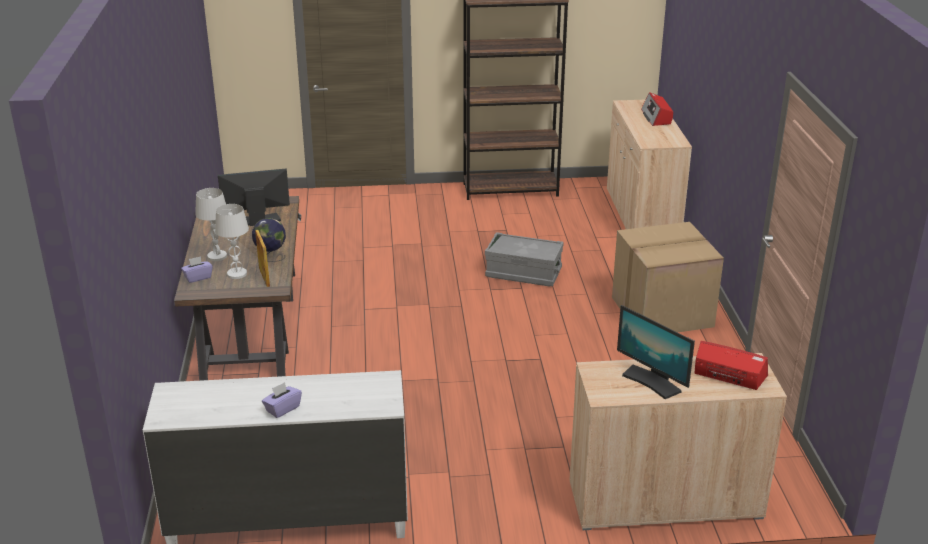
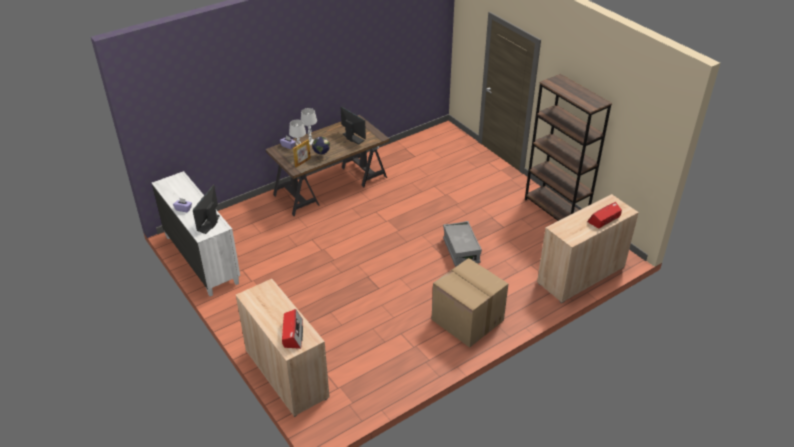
camera: 60 degrees right, 10 degrees up
(652, 382) = (269, 308): monitor -> monitor (209, 224)

